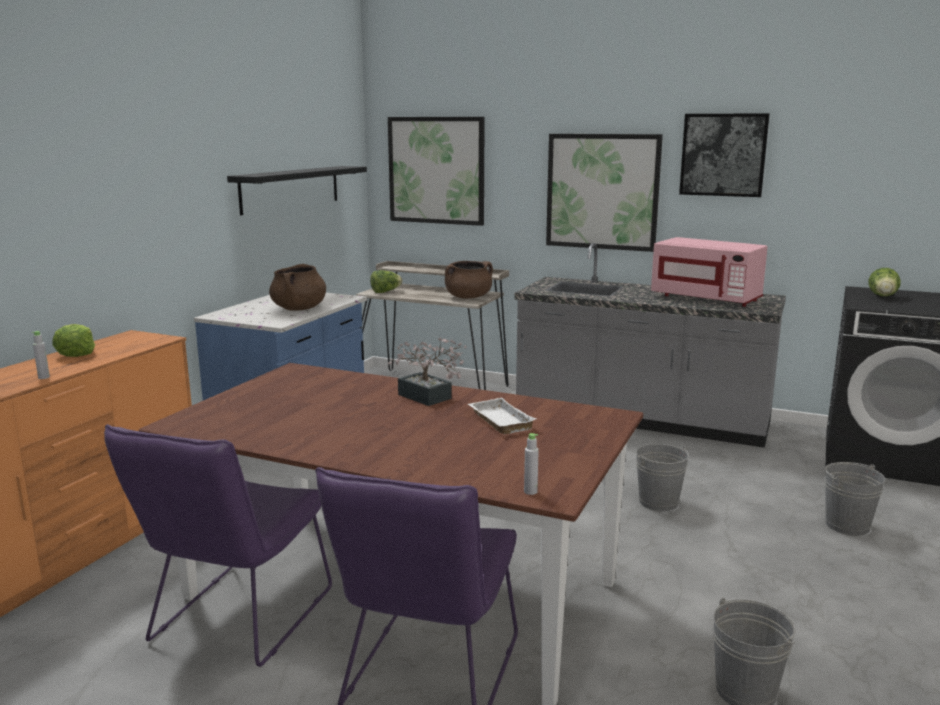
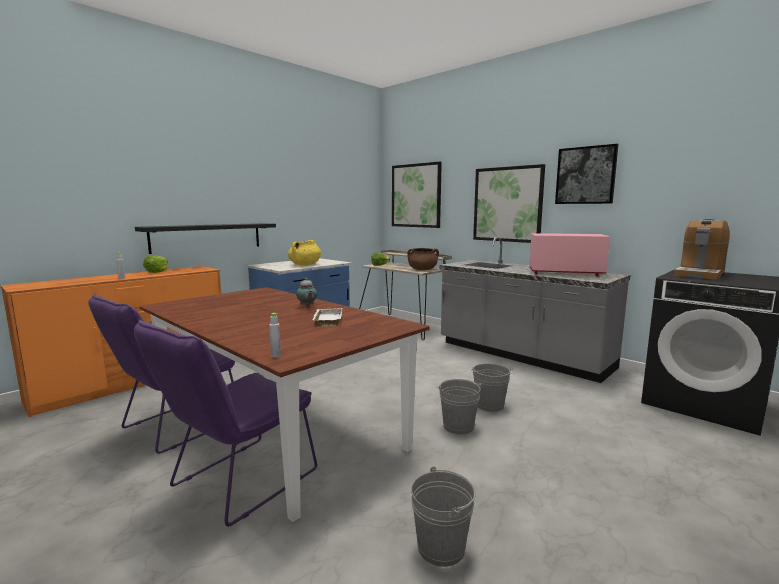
camera: 20 degrees right, 5 degrees down
(291, 188) = (323, 202): black shelf -> black shelf (207, 237)
(299, 309) = (305, 264): brown cooking pot -> yellow cooking pot
(428, 398) = (307, 307): potted plant -> teapot
(706, 298) = (565, 273): pink microwave -> pink microwave turned 135 degrees clockwise
(847, 525) = (629, 444): grey bucket -> grey bucket (458, 426)
(883, 297) = (700, 274): lettuce -> coffee machine

